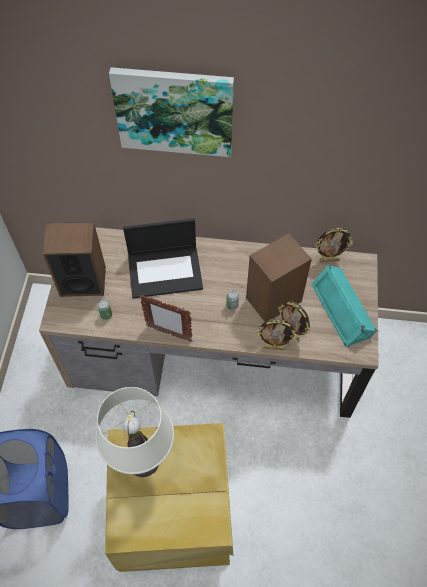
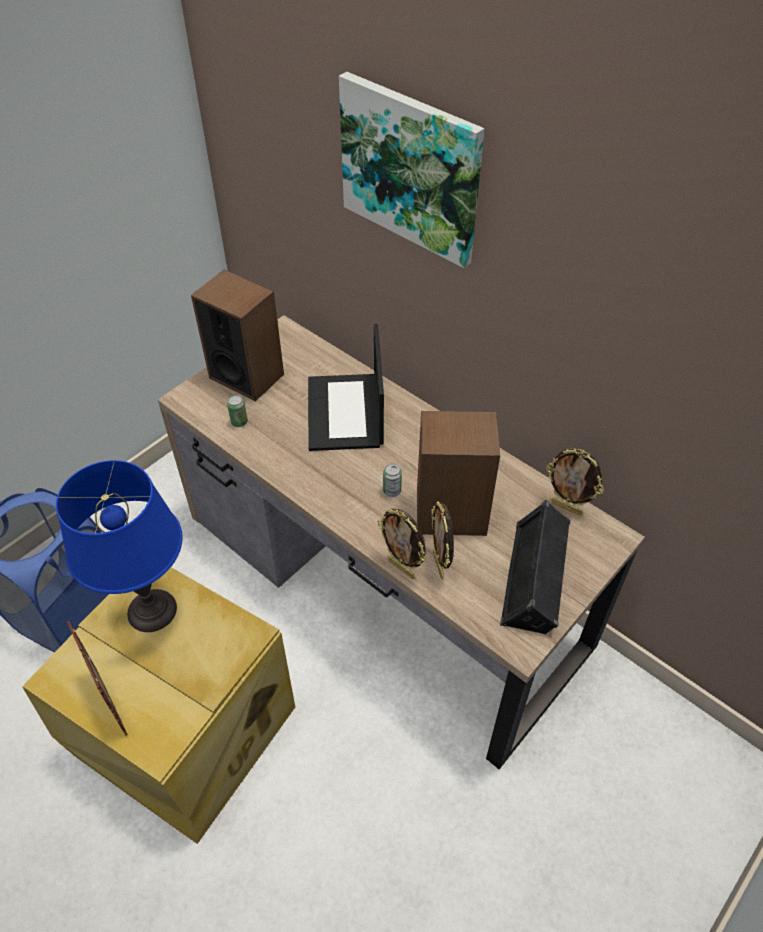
camera: 35 degrees right, 10 degrees down
(143, 460) = (152, 610): white table lamp -> blue table lamp
(166, 271) = (346, 413): laptop -> laptop turned 60 degrees clockwise
(168, 333) = (289, 479): picture frame -> picture frame (112, 702)
(343, 309) = (537, 577): turquoise speaker -> black speaker

